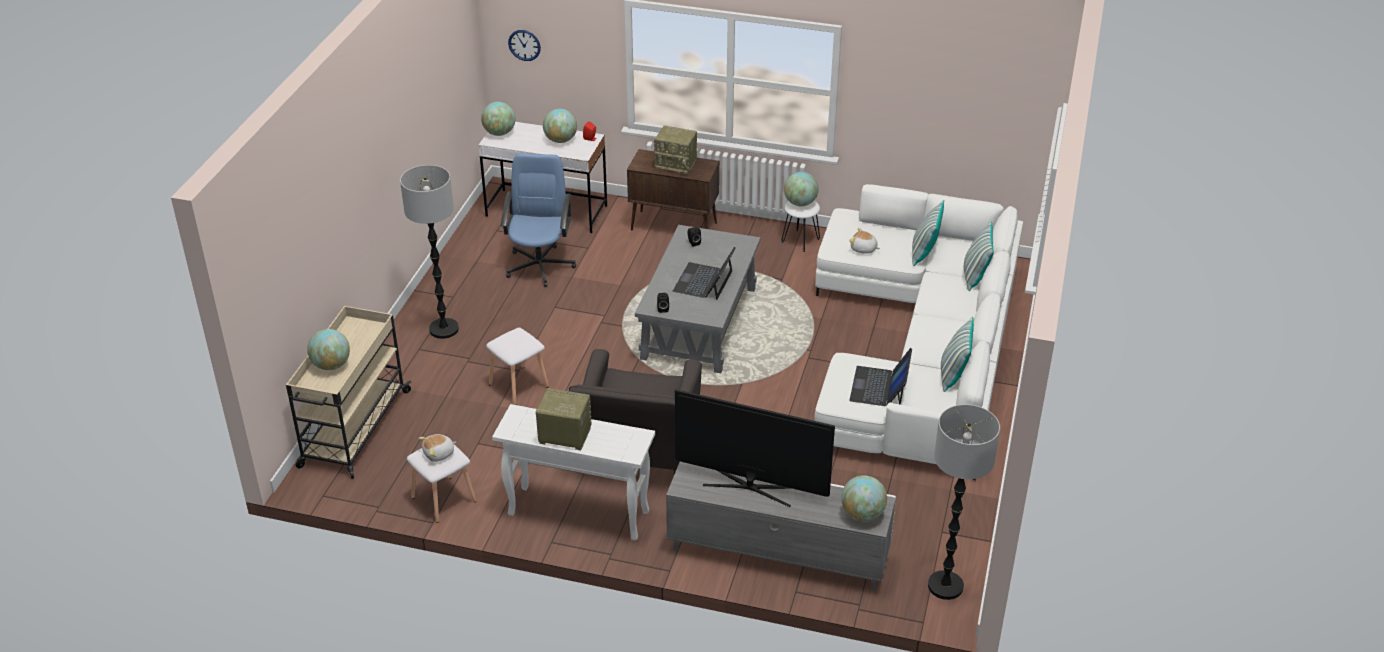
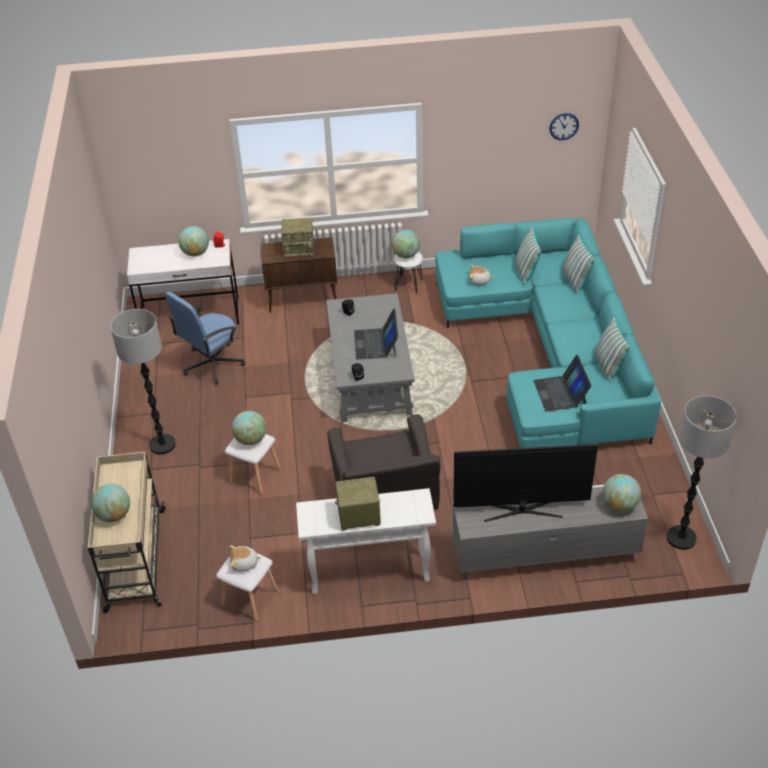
camera: 20 degrees left, 5 degrees up
(439, 454) = (244, 564): plush toy -> plush toy turned 45 degrees clockwise
(499, 133) = (139, 260): globe -> globe (251, 440)
(524, 45) = (142, 179): wall clock -> wall clock (564, 126)
(540, 265) = (212, 364): blue office chair -> blue office chair turned 120 degrees counterclockwise
(920, 350) = (550, 349): white sofa -> turquoise sofa

